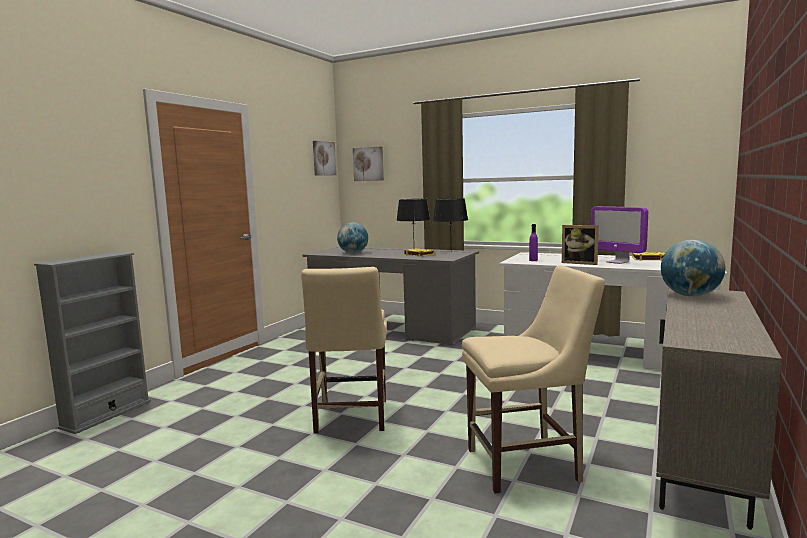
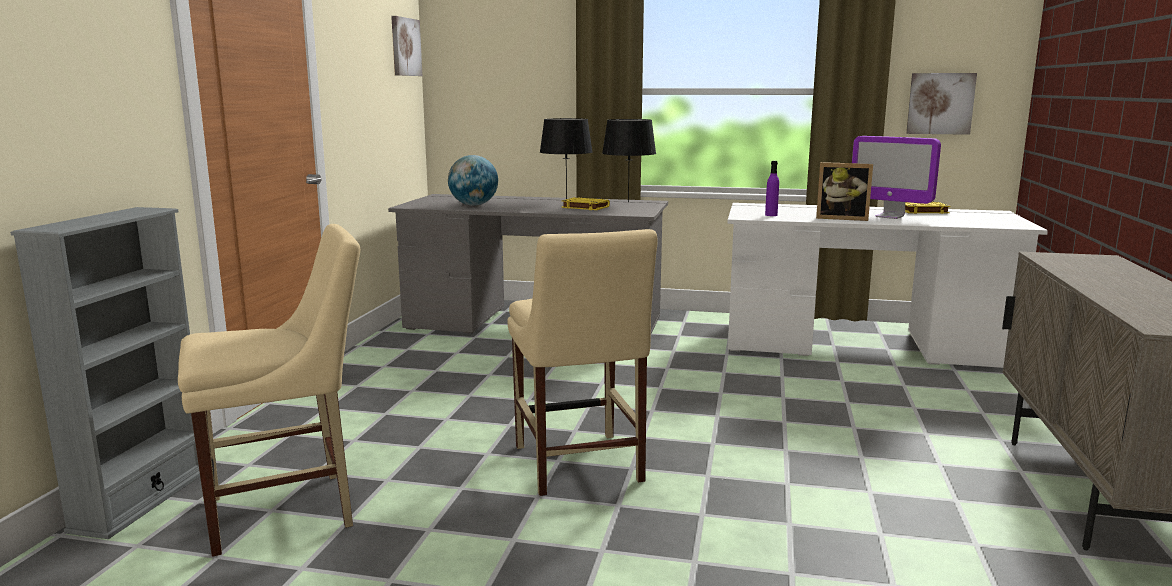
camera: 15 degrees left, 5 degrees up
(368, 164) = (478, 59): picture -> picture (940, 103)
(528, 464) = (882, 509): beige chair -> beige chair (289, 510)
(690, 296) = (1066, 263): globe -> none

